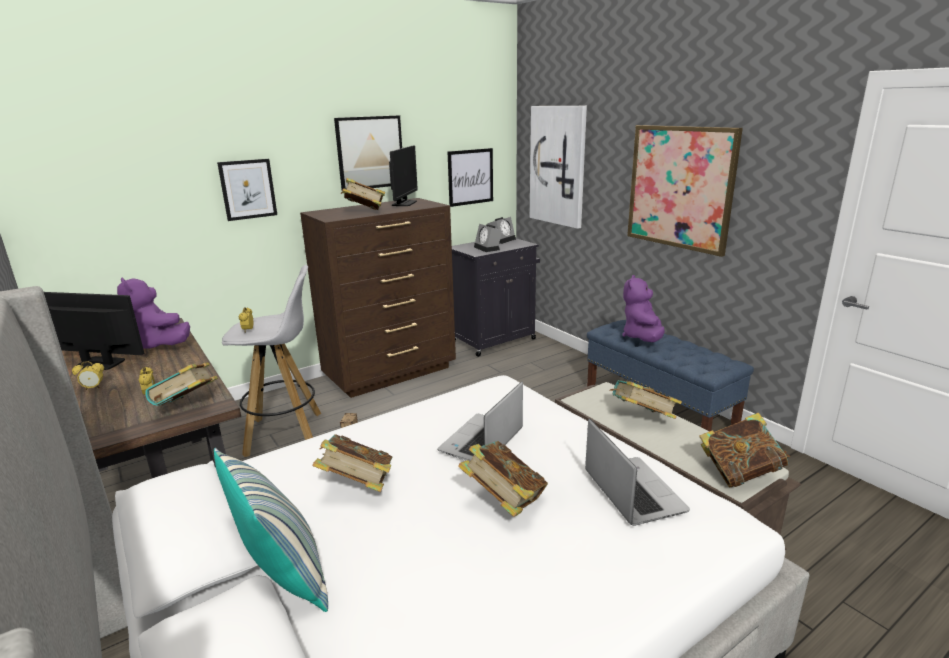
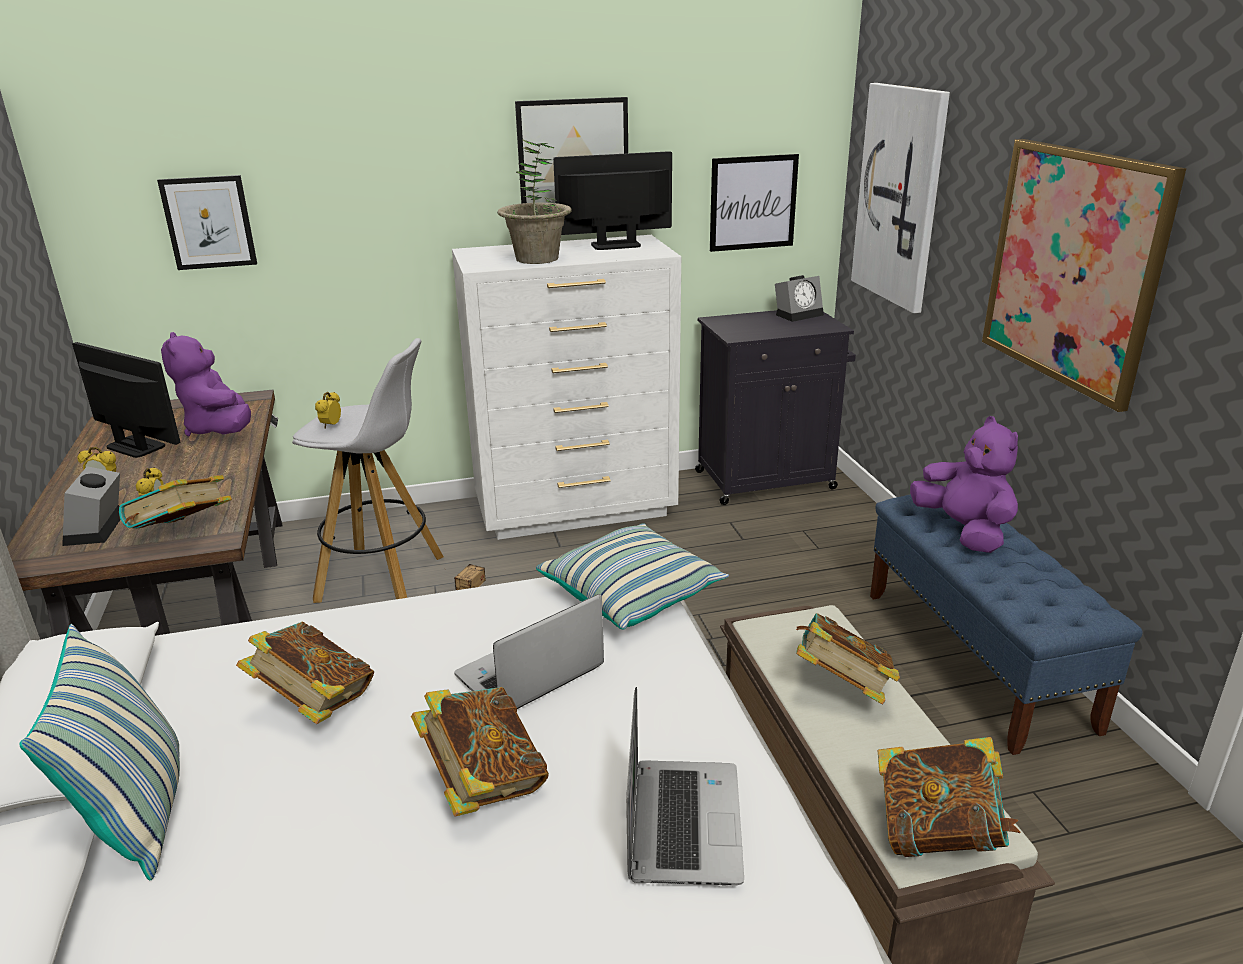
camera: 20 degrees right, 5 degrees up
(248, 189) = (375, 210): picture -> picture (209, 222)
(364, 212) = (537, 259): book -> potted plant
(391, 373) = (576, 509): brown dresser -> white dresser
(404, 203) = (615, 245): monitor -> monitor turned 135 degrees counterclockwise
(488, 248) = (762, 329): alarm clock -> alarm clock (97, 530)
(507, 391) = (632, 594): none -> pillow
(642, 337) = (963, 531): purple plush toy -> purple plush toy turned 120 degrees clockwise

